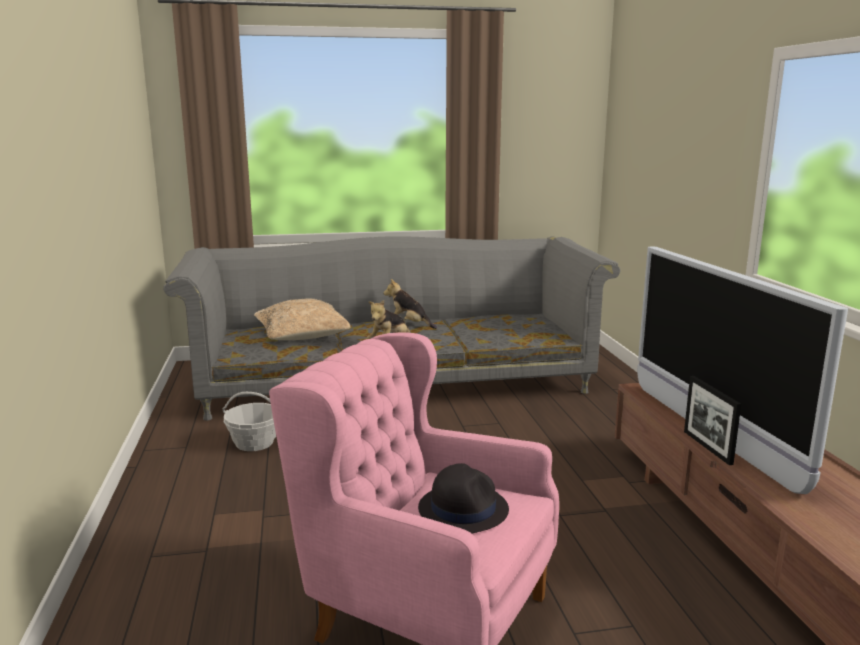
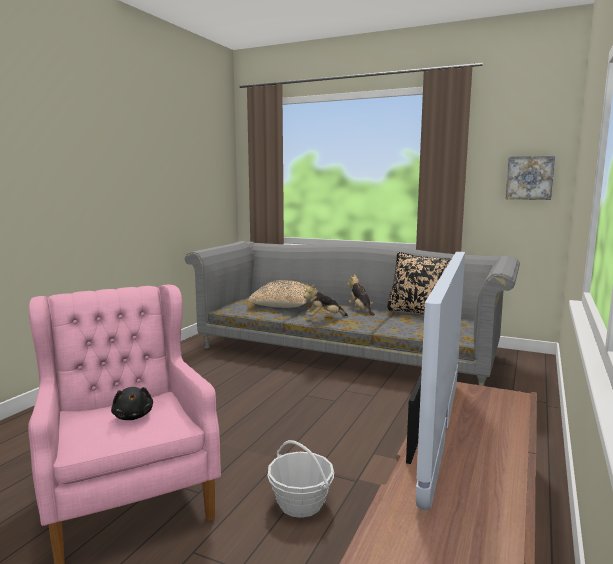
camera: 35 degrees right, 5 degrees down
(254, 443) = (208, 366): basket -> basket (300, 503)
(463, 509) = (133, 416): black hat -> black plush toy
(475, 317) = (417, 314): none -> black pillow
(562, 146) = (529, 178): none -> picture

